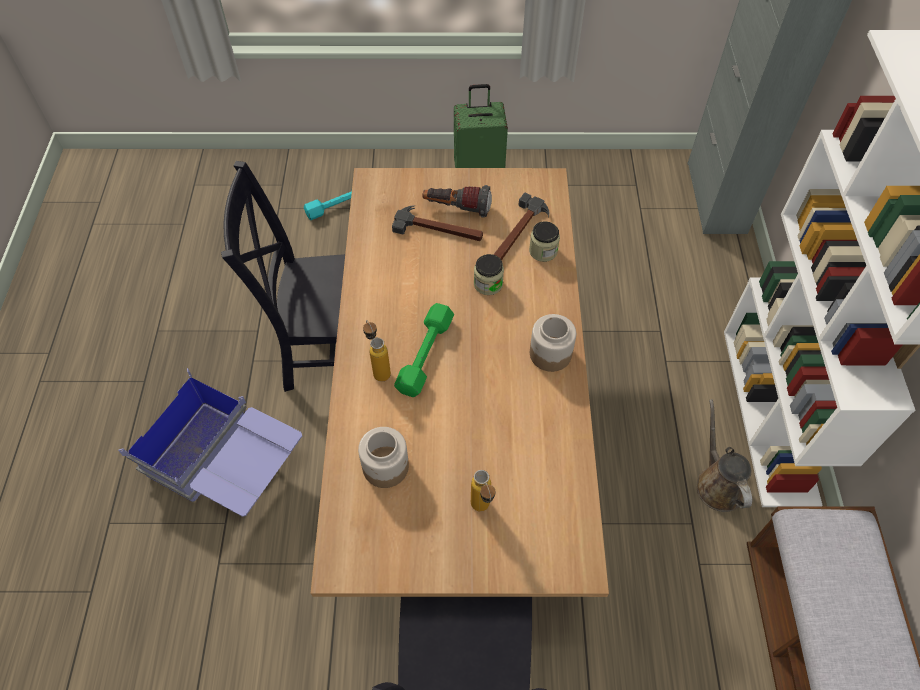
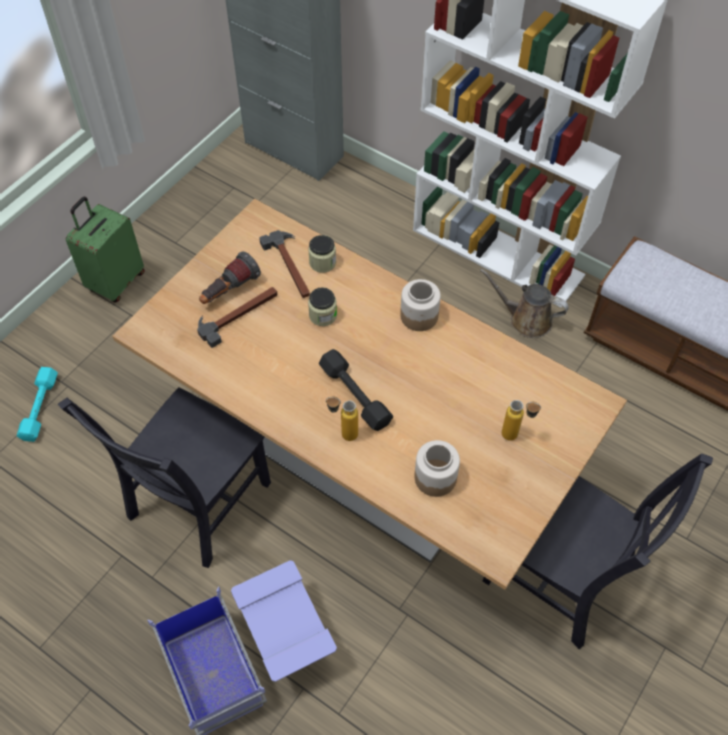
camera: 55 degrees left, 0 degrees up
(425, 354) = (354, 395): green dumbbell -> black dumbbell

